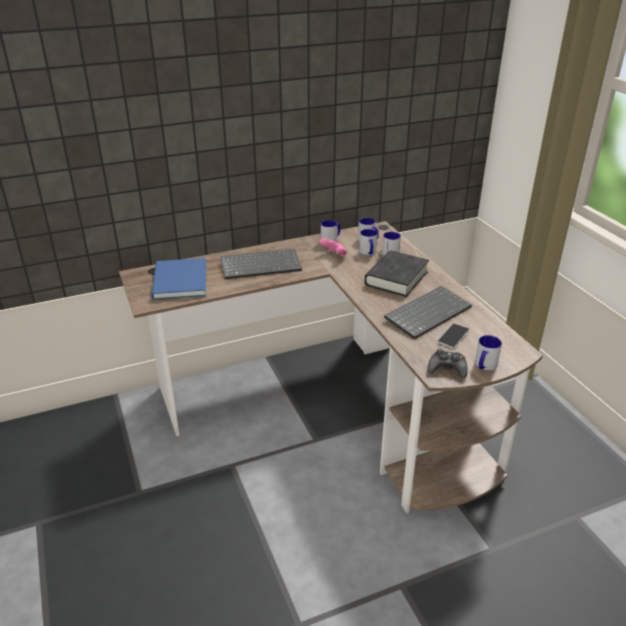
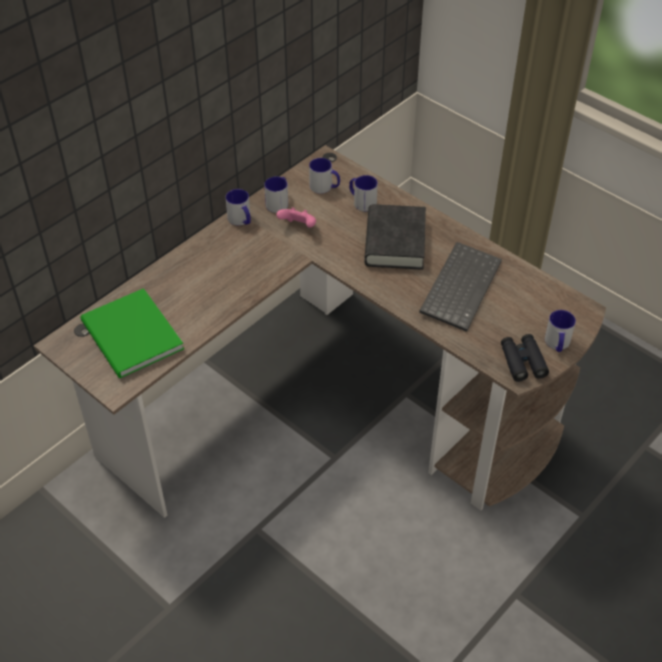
camera: 25 degrees left, 15 degrees up
(178, 282) = (131, 338): blue book -> green book
(261, 265) = (218, 273): keyboard -> none
(368, 253) = (337, 209): mug -> mug (241, 220)
(447, 368) = (522, 361): black game controller -> black binoculars
(453, 336) = (505, 313): phone -> none

